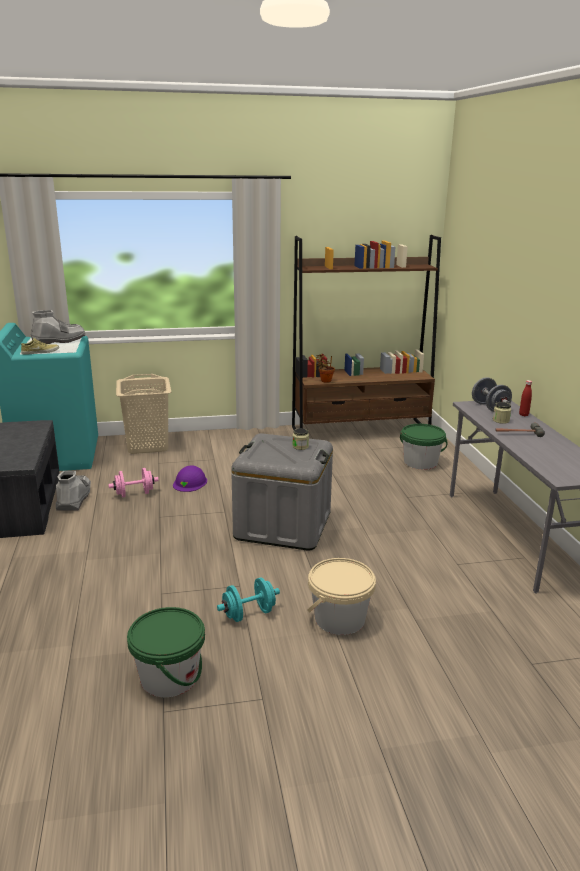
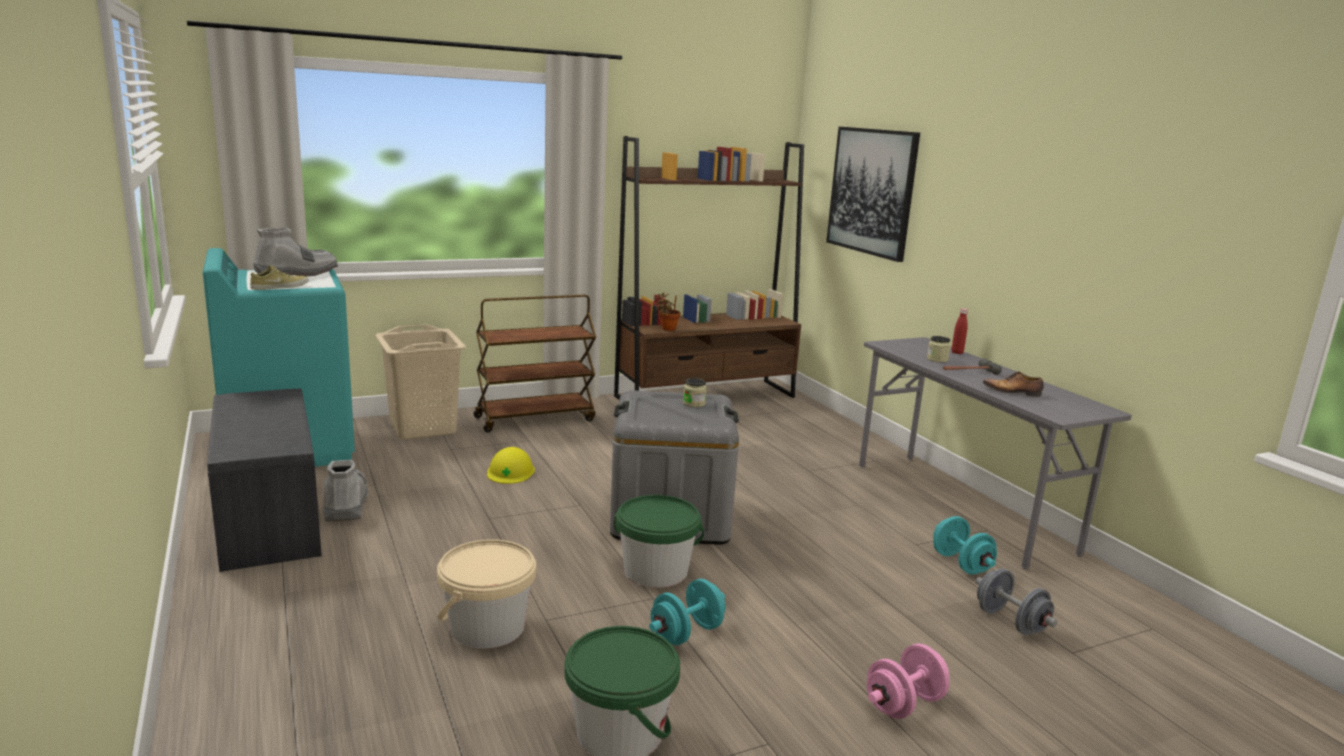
camera: 15 degrees left, 5 degrees down
(134, 494) = (436, 491): pink dumbbell -> pink dumbbell (904, 704)
(190, 482) = (510, 471): purple hard hat -> yellow hard hat
(226, 442) = (535, 418): none -> brown cart
(339, 618) = (811, 626): beige bucket -> beige bucket (487, 627)
(420, 462) = (801, 430): green bucket -> green bucket (655, 571)
(483, 278) = (872, 191): none -> picture
(484, 583) = (961, 563): none -> turquoise dumbbell
(489, 408) = (912, 346): grey dumbbell -> grey dumbbell (1010, 622)
(539, 454) = (1012, 392): none -> shoe

